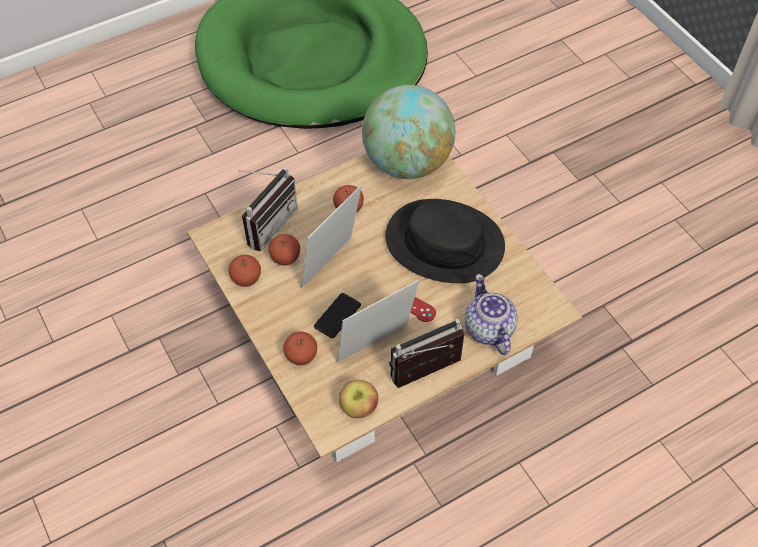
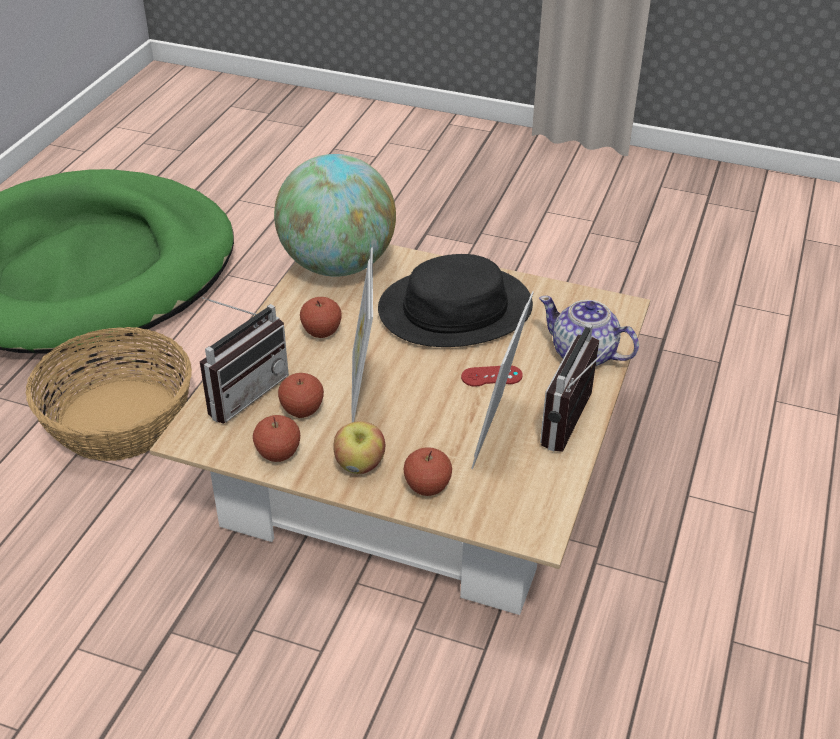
camera: 40 degrees left, 15 degrees down
(244, 184) = (120, 420): none -> basket
(267, 223) = (242, 391): radio -> radio turned 45 degrees clockwise
(337, 316) = (422, 428): phone -> none
(358, 407) = (543, 494): apple -> apple (360, 465)

